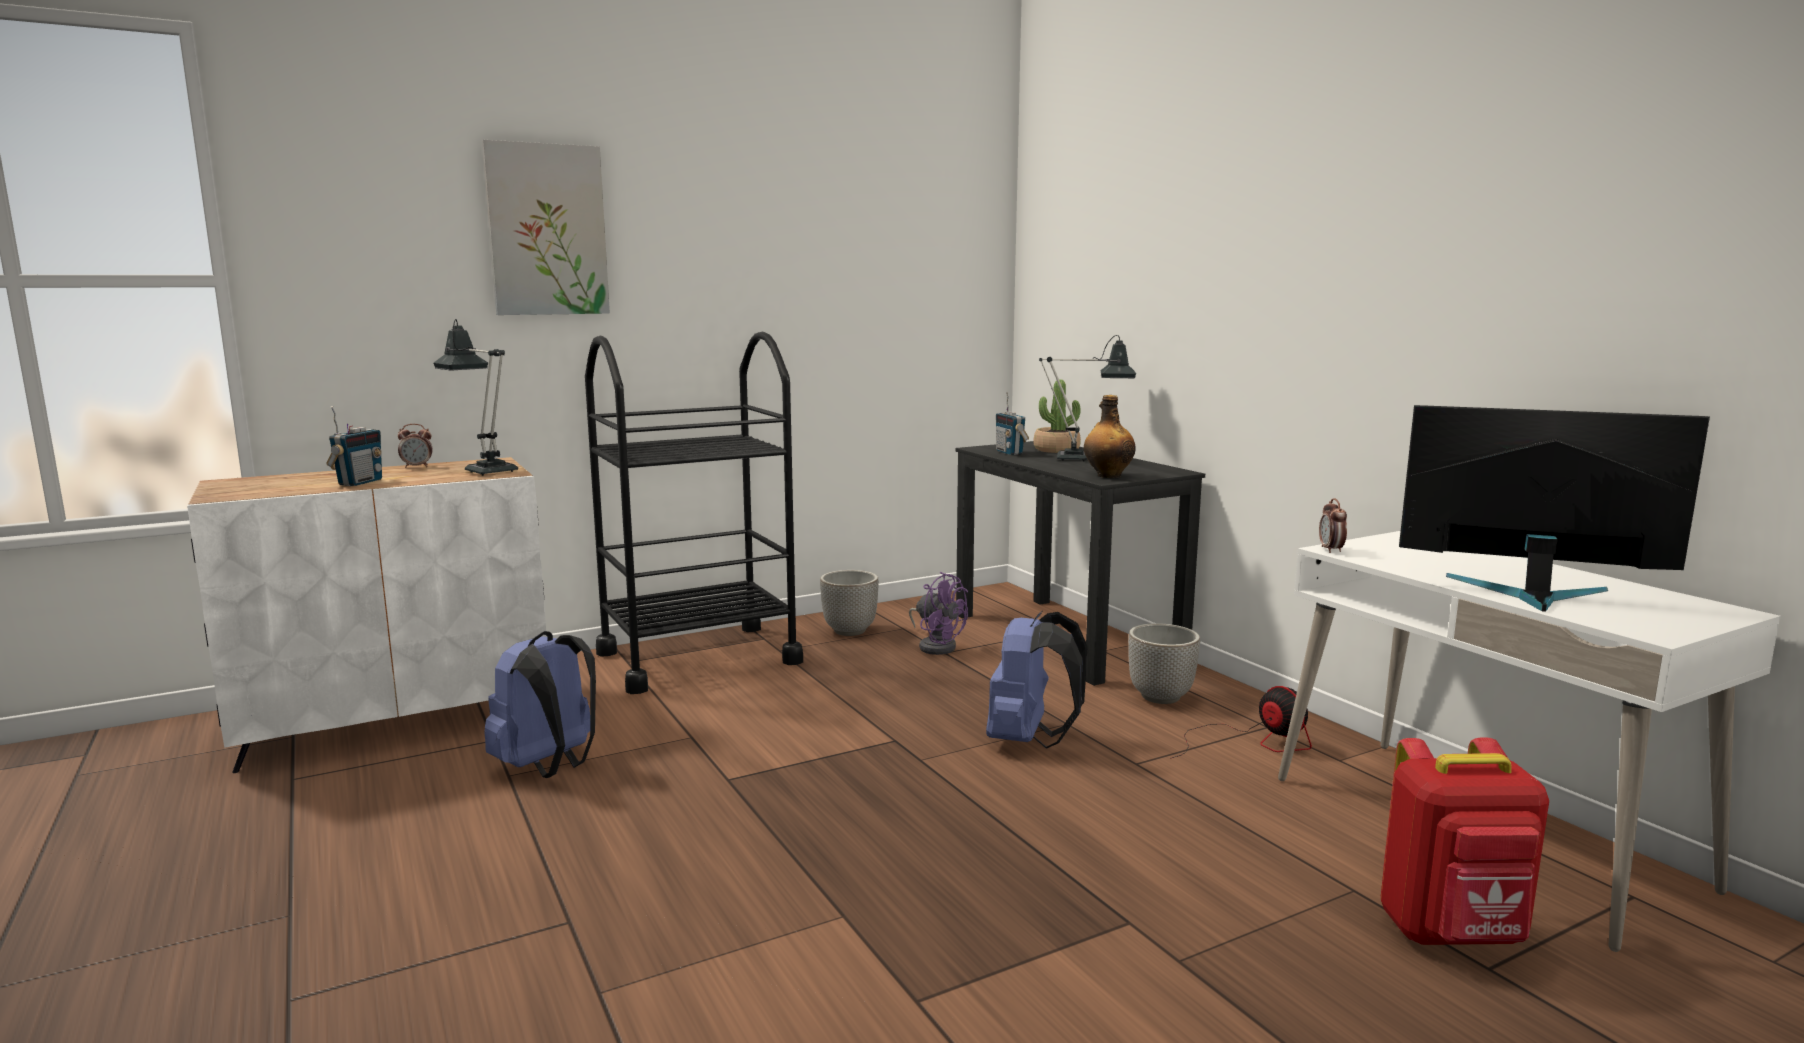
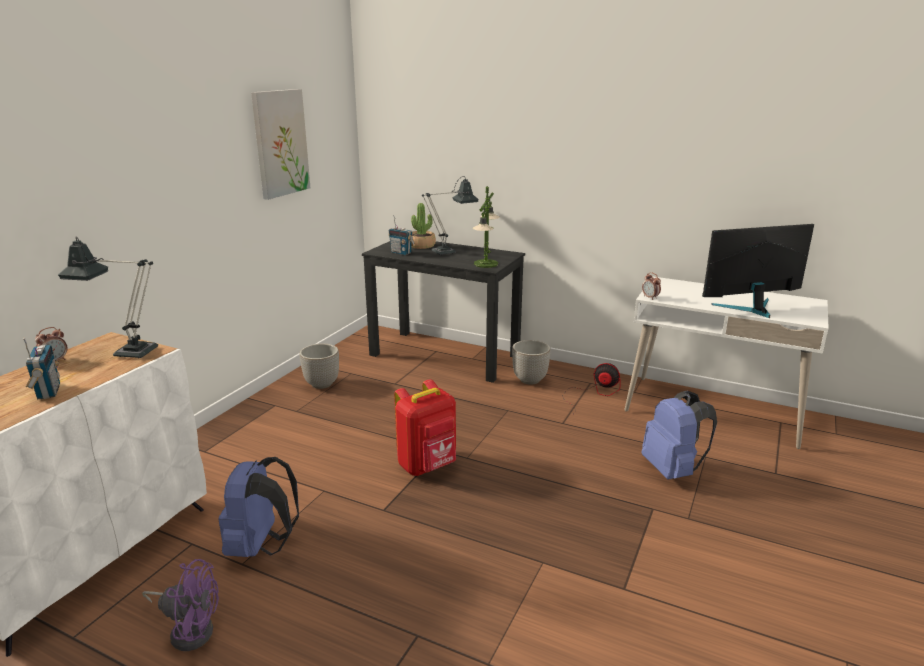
camera: 35 degrees left, 10 degrees up
(547, 230) = (88, 141): picture -> picture (280, 143)
(698, 657) = (250, 432): black cart -> none
(936, 646) = (385, 380): purple fan -> purple fan (189, 629)
(1029, 740) = (502, 426): blue backpack -> blue backpack (672, 470)
(1108, 476) = (486, 264): bottle -> table lamp
(1453, 934) = (752, 463): red backpack -> red backpack (428, 466)

